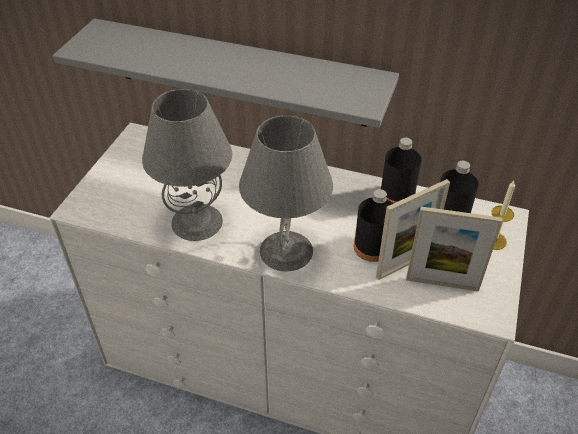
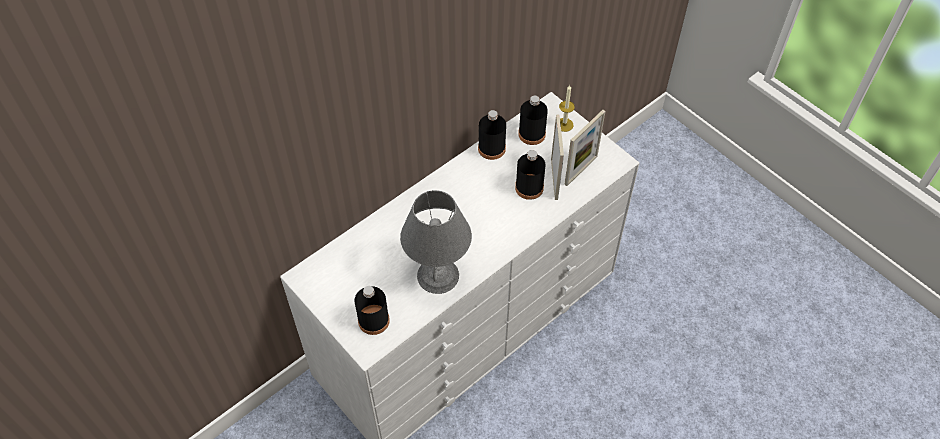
camera: 60 degrees left, 10 degrees up
(112, 199) = (373, 320): none -> black bottle
(239, 73) = (360, 164): grey shelf -> none
(285, 250) = (501, 235): grey table lamp -> none

